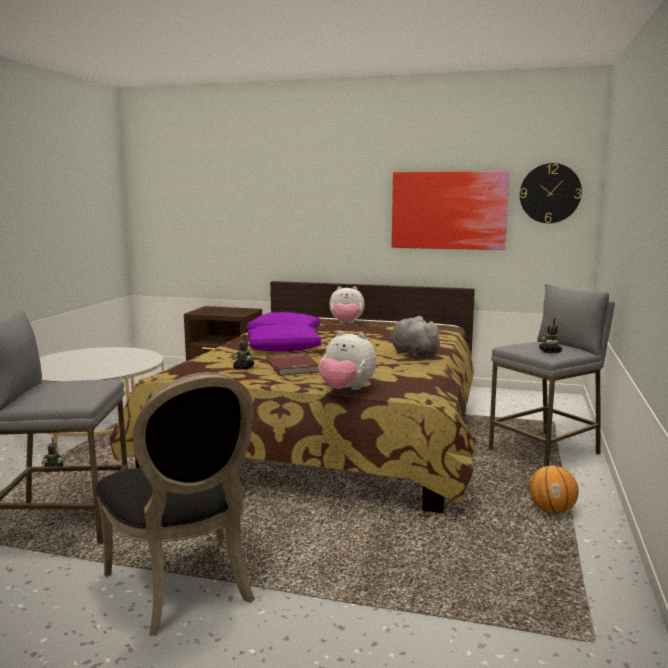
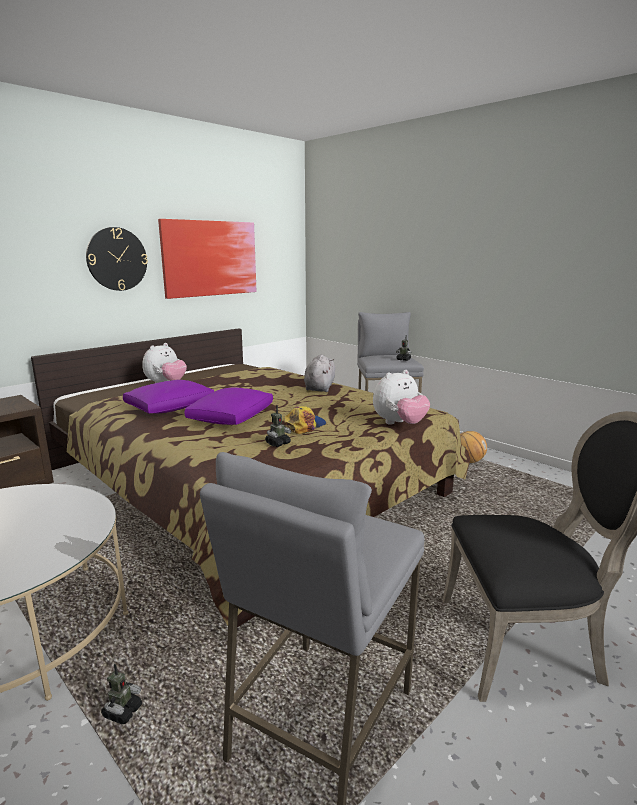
camera: 60 degrees left, 5 degrees up
(293, 366) = (304, 425): red book -> cap
(413, 354) = (320, 387): grey plush toy -> grey plush toy turned 105 degrees clockwise
(550, 193) = (278, 242): wall clock -> wall clock (117, 259)

